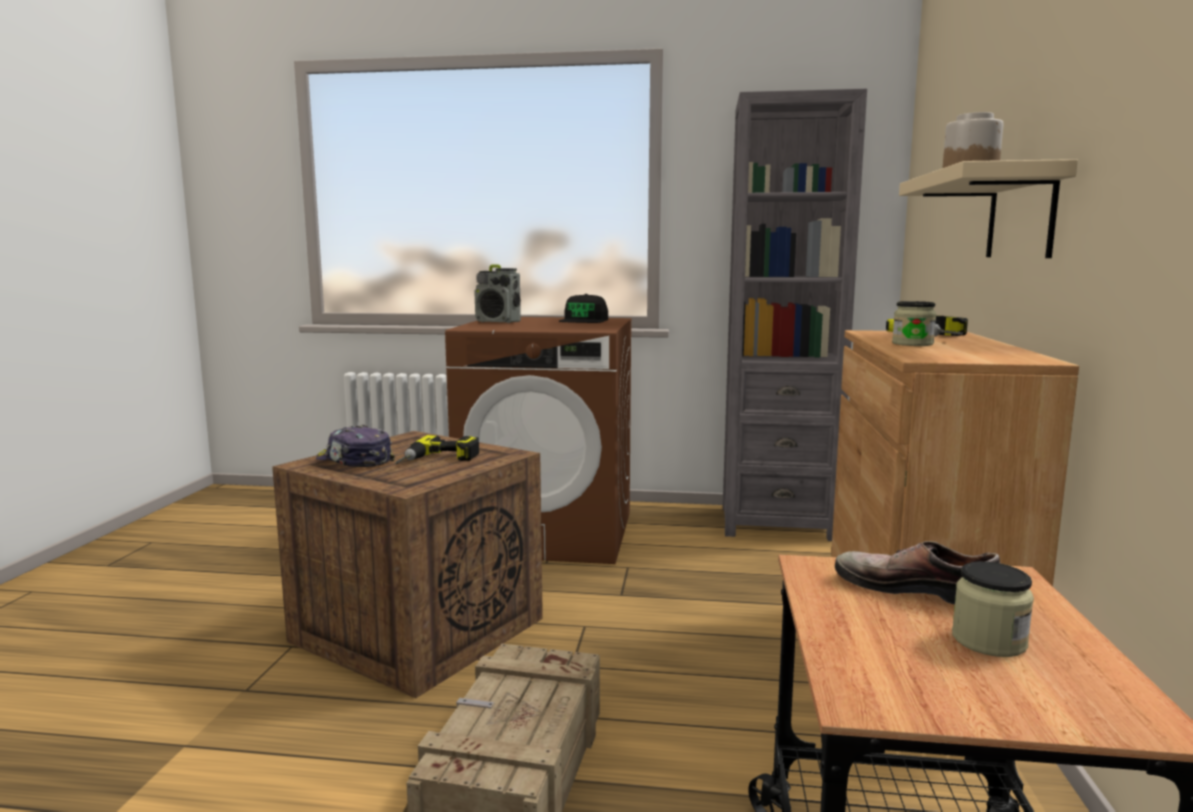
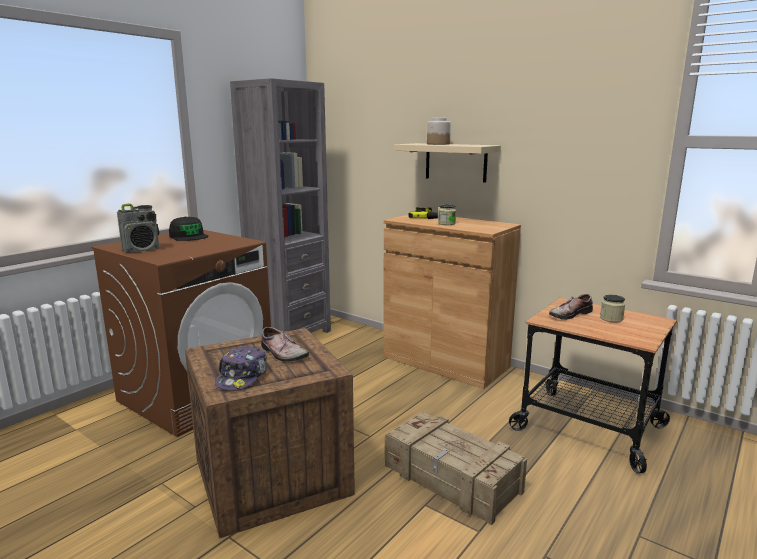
camera: 60 degrees left, 5 degrees up
(354, 461) = (242, 377): cap -> cap turned 45 degrees counterclockwise
(437, 460) = (282, 354): power drill -> shoe

